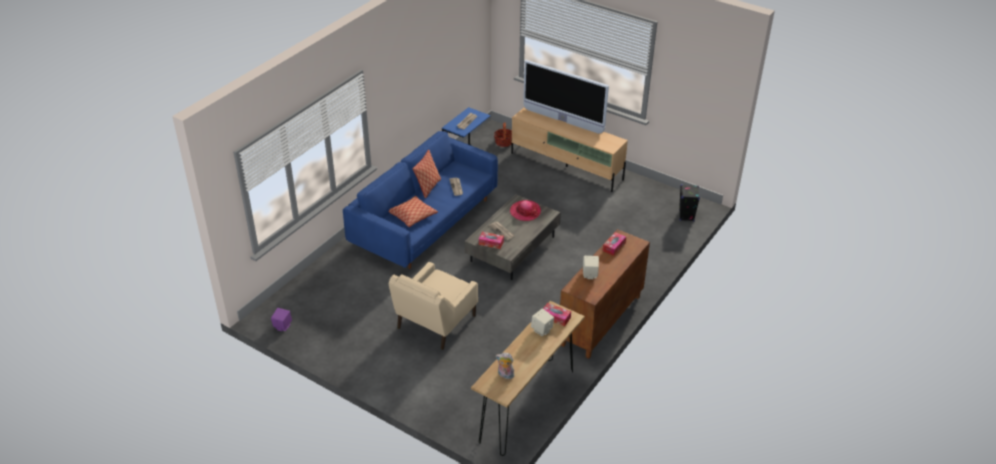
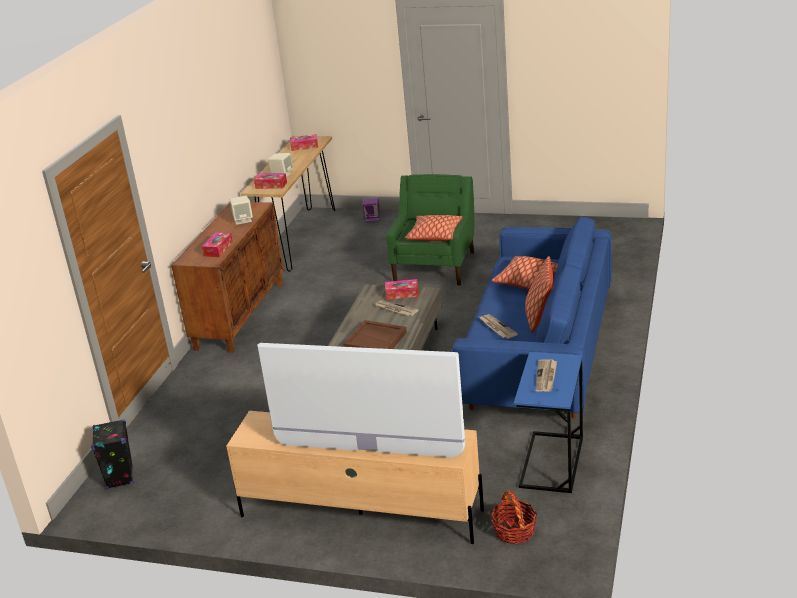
camera: 165 degrees right, 10 degrees down
(282, 326) = (597, 224): purple speaker -> purple speaker (372, 218)
(435, 323) = (435, 266): beige armchair -> green armchair
(438, 283) = (434, 235): none -> pillow
(505, 375) = (304, 146): plush toy -> tissue box
(525, 212) = (376, 340): hat -> brown tray

